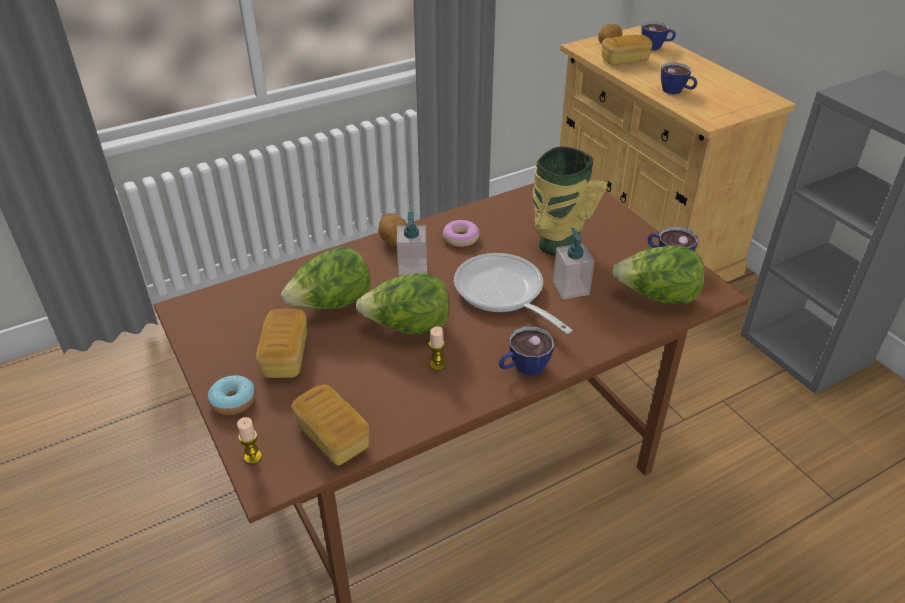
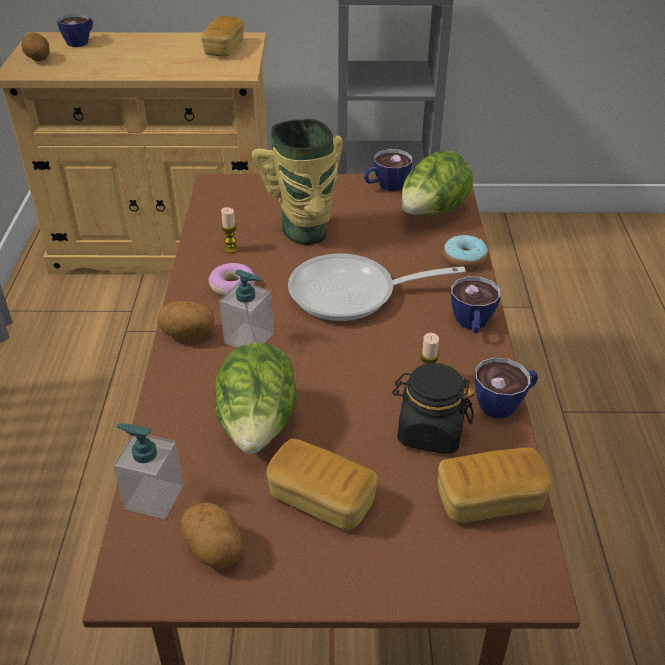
camera: 60 degrees left, 0 degrees up
(222, 329) = (214, 550): none -> potato
(233, 401) = (370, 578): donut -> donut (464, 259)
(253, 457) = (483, 587): candle -> candle (231, 249)
(382, 384) = (430, 432): none -> black jar
(408, 328) = (351, 379): lettuce -> none
(571, 288) = (379, 251): soap dispenser -> soap dispenser (154, 497)
(624, 60) = (80, 64): bread -> bread (224, 49)
(676, 91) = (173, 65): cup -> cup (504, 403)

